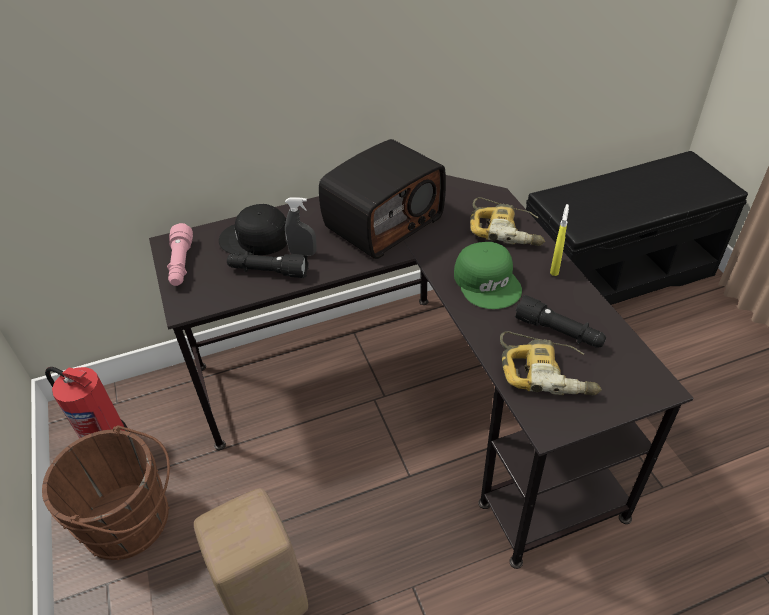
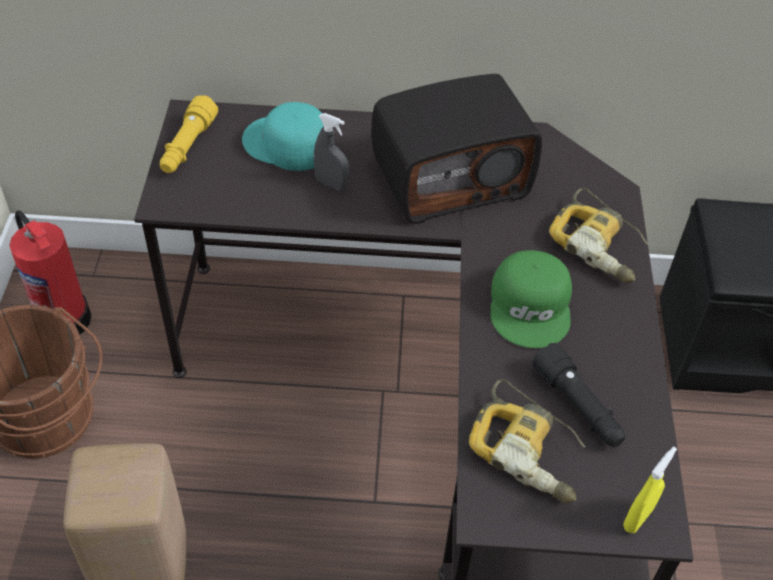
camera: 20 degrees right, 5 degrees up
(181, 264) = (188, 146): pink flashlight -> yellow flashlight
(255, 239) = (287, 144): black cap -> turquoise cap
(268, 272) = (278, 193): black flashlight -> none
(555, 268) = (630, 320): yellow spray bottle -> yellow spray bottle (638, 518)

